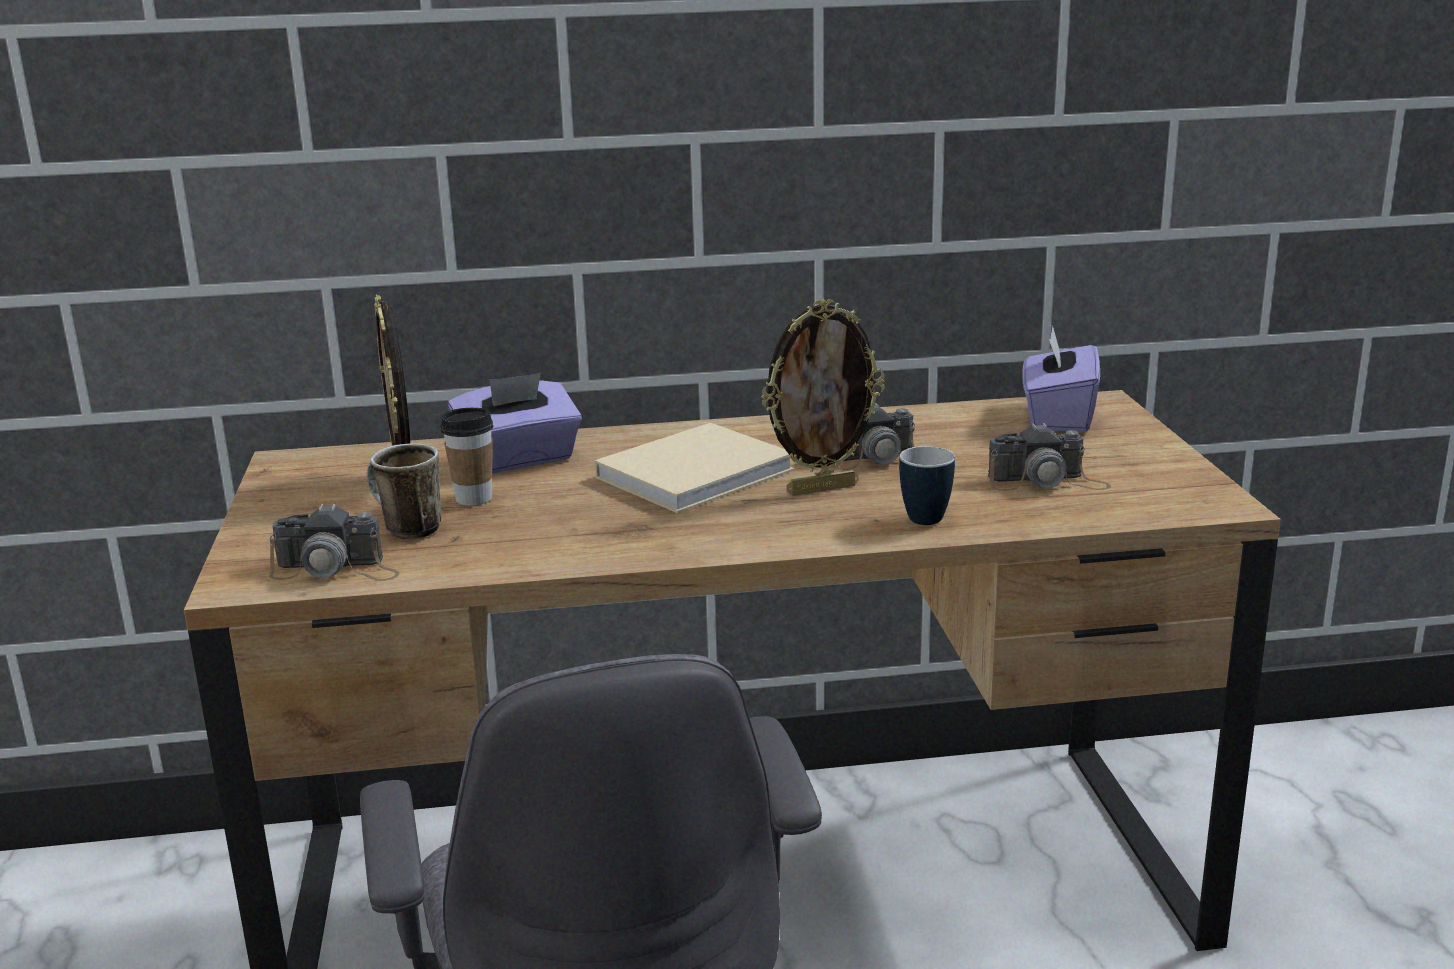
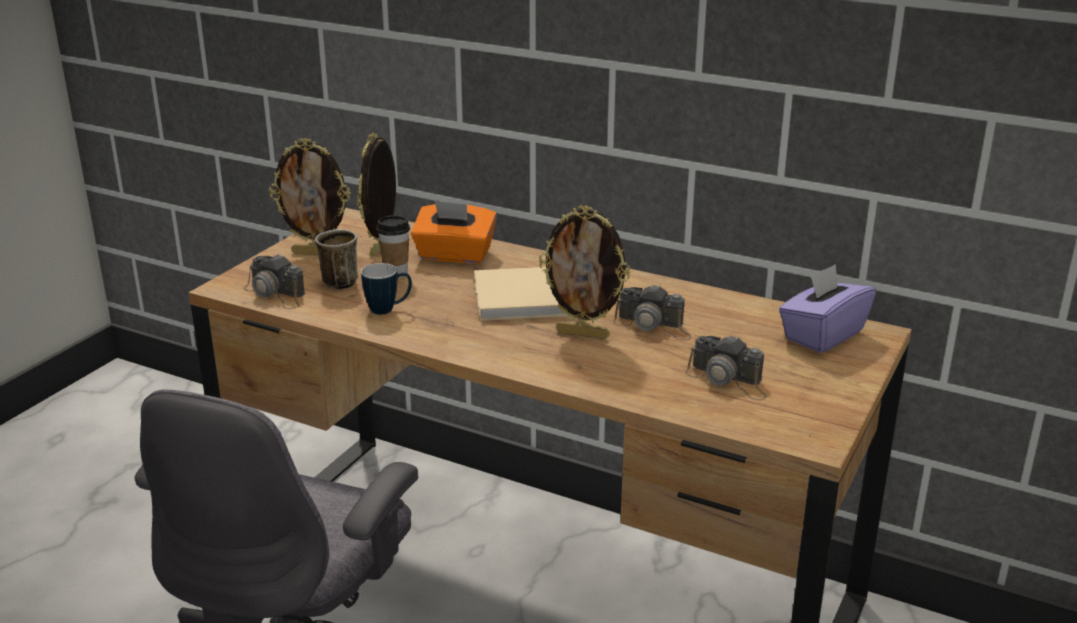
camera: 35 degrees right, 5 degrees up
(312, 509) = (316, 252): none -> picture frame
(519, 459) = (454, 255): purple tissue box -> orange tissue box
(931, 516) = (614, 377): mug -> mug (388, 309)

